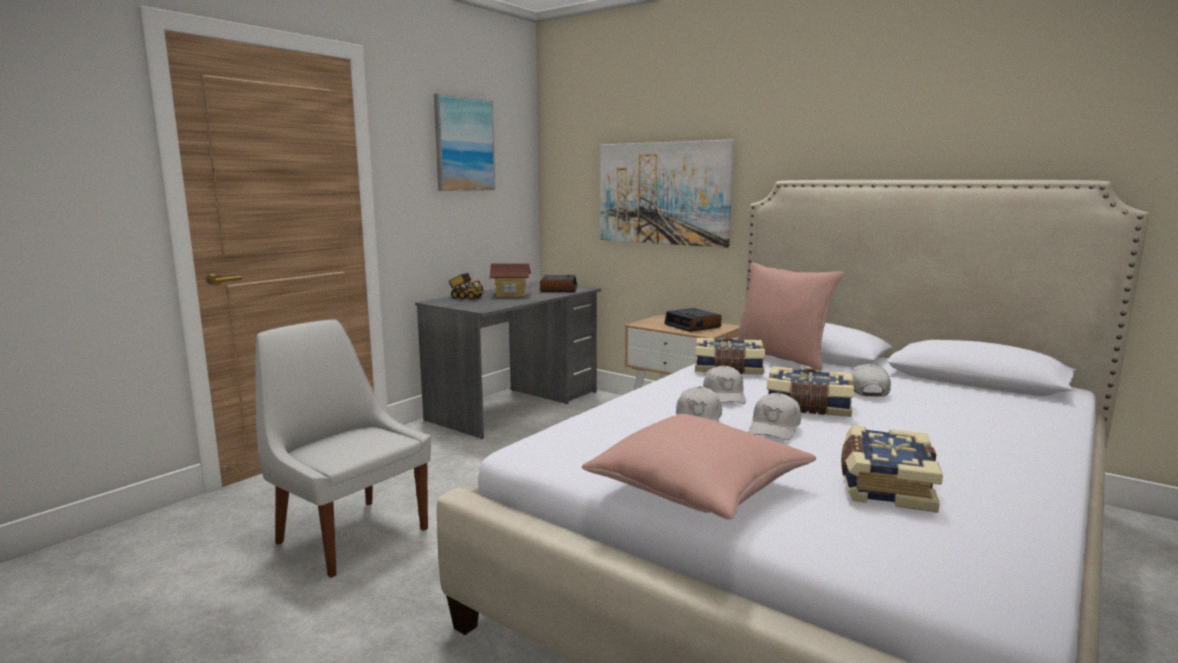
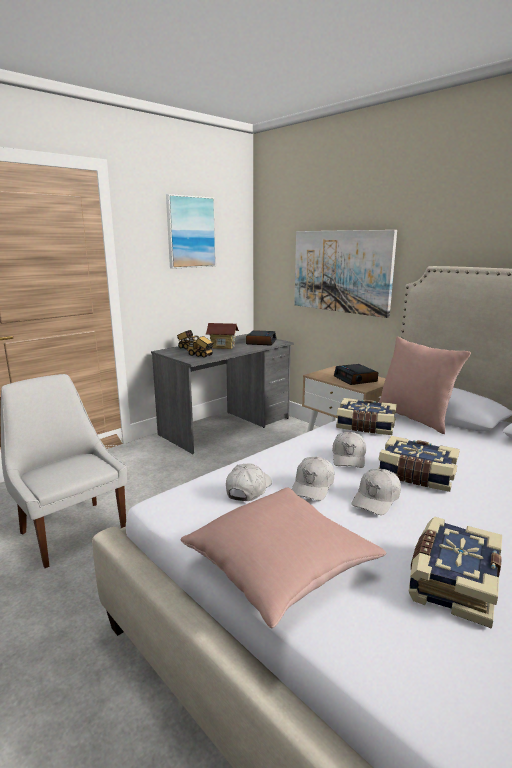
camera: 10 degrees right, 5 degrees up
(488, 304) = (201, 355): none -> toy truck
(867, 390) = (477, 460): white cap -> white cap (248, 489)

